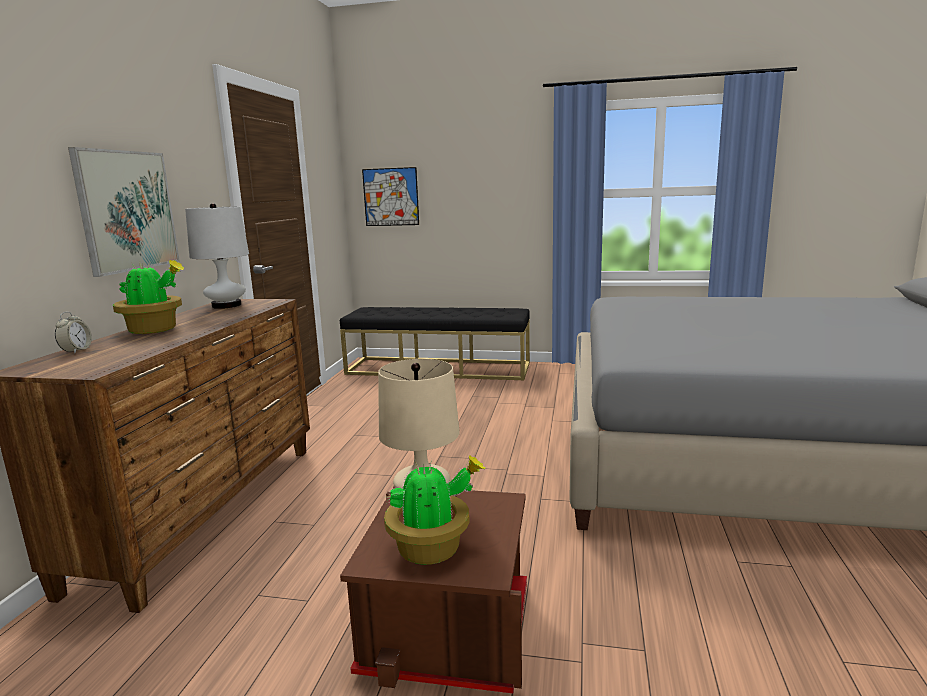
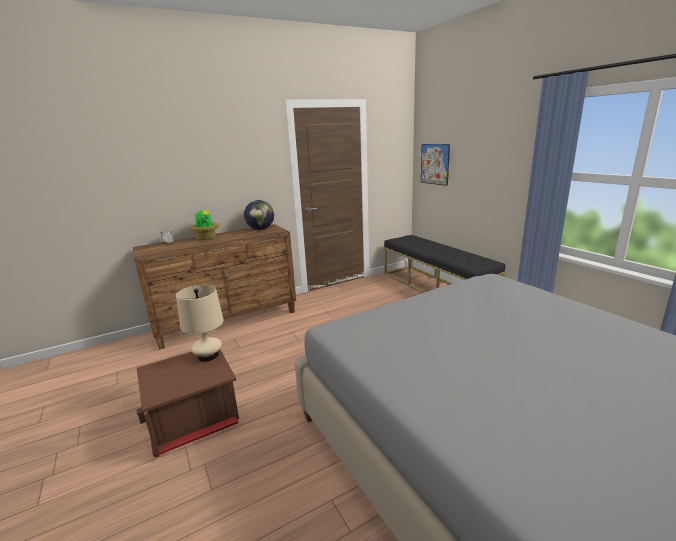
camera: 50 degrees right, 5 degrees up
(127, 211) = (213, 182): picture -> none
(226, 305) = (260, 229): white table lamp -> globe
(432, 549) = (166, 377): potted plant -> none

